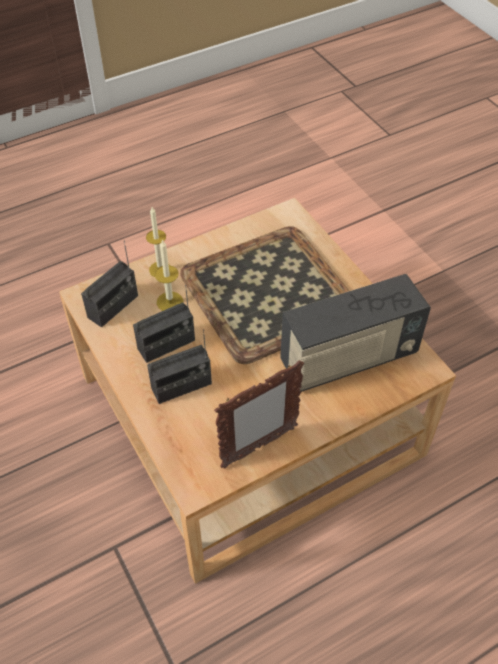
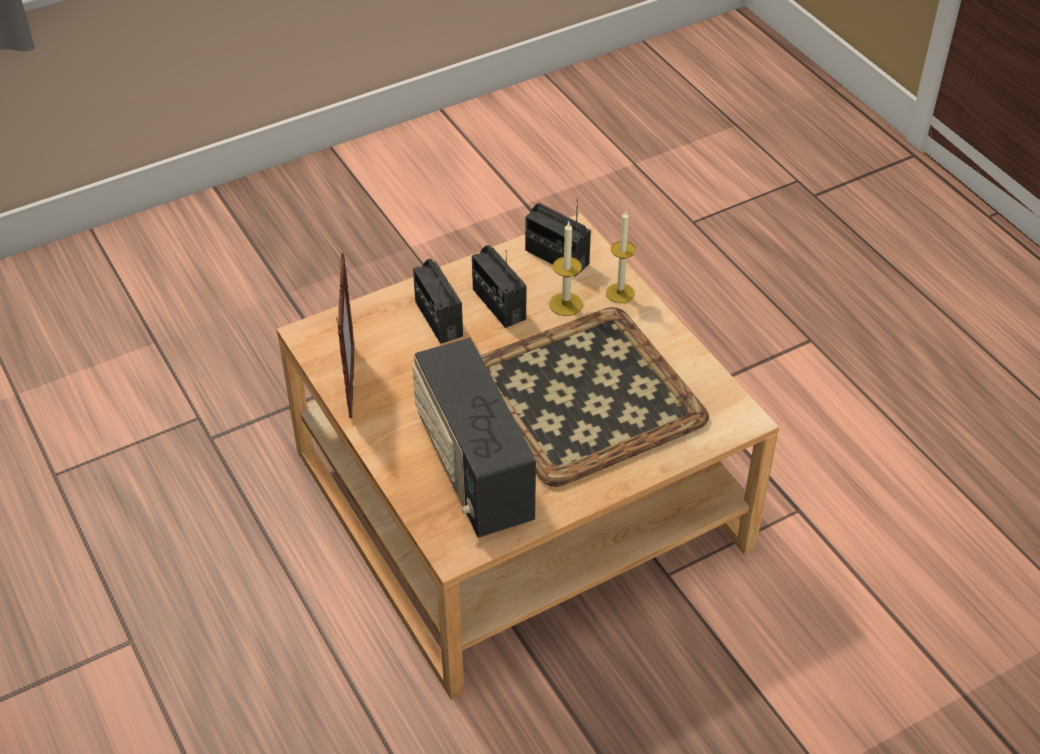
camera: 90 degrees right, 5 degrees down
(258, 447) = (351, 383): picture frame -> picture frame turned 150 degrees counterclockwise

